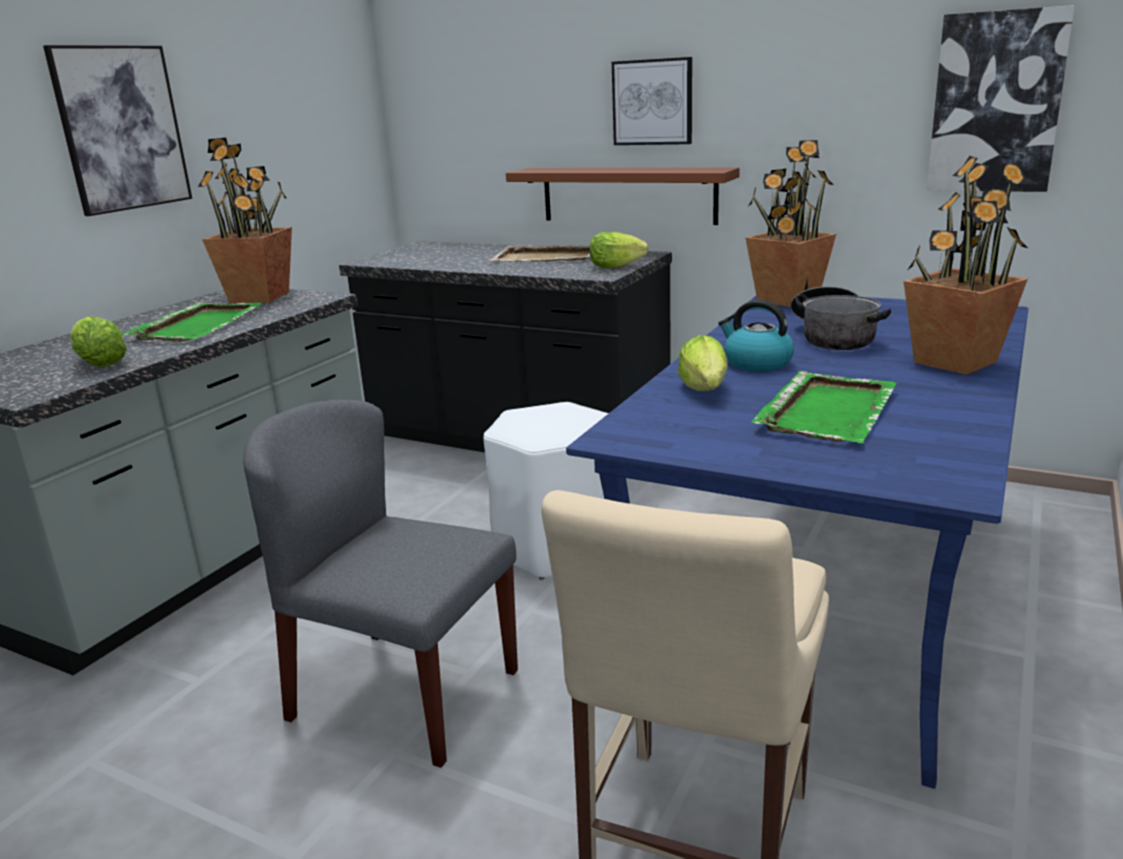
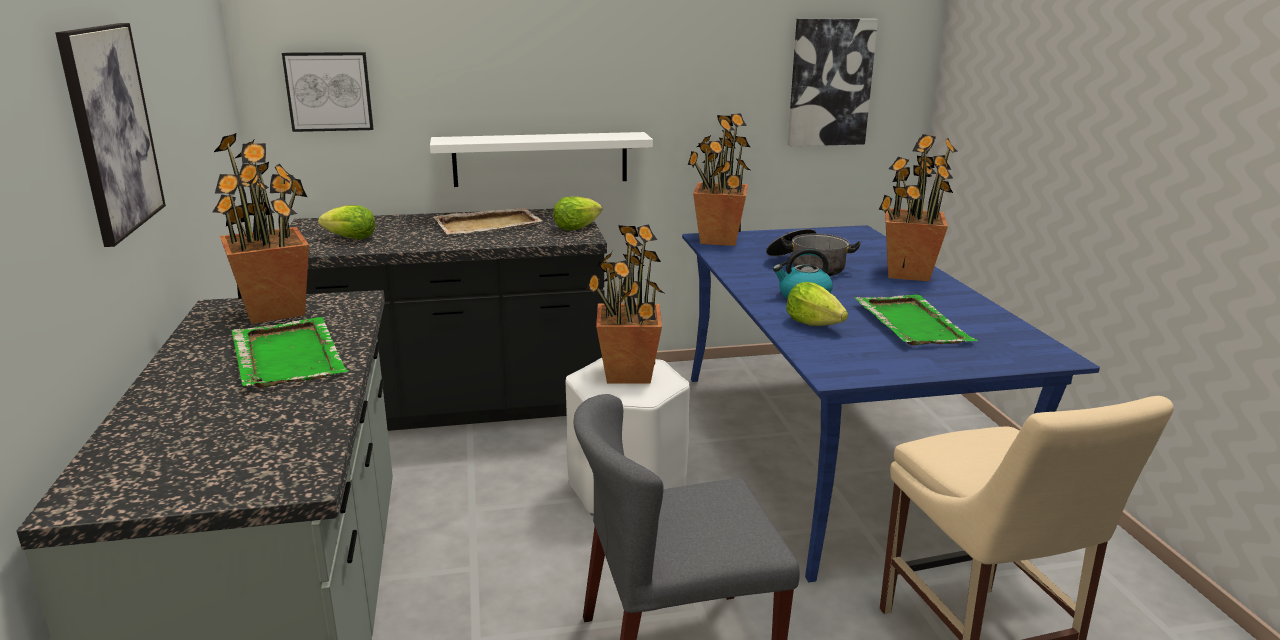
camera: 40 degrees left, 0 degrees up
(100, 363) = (286, 424): lettuce -> lettuce (351, 238)
(555, 419) = (627, 374): none -> potted plant
(628, 195) = (541, 159): brown shelf -> white shelf
(653, 102) = (564, 76): picture -> picture (329, 91)

